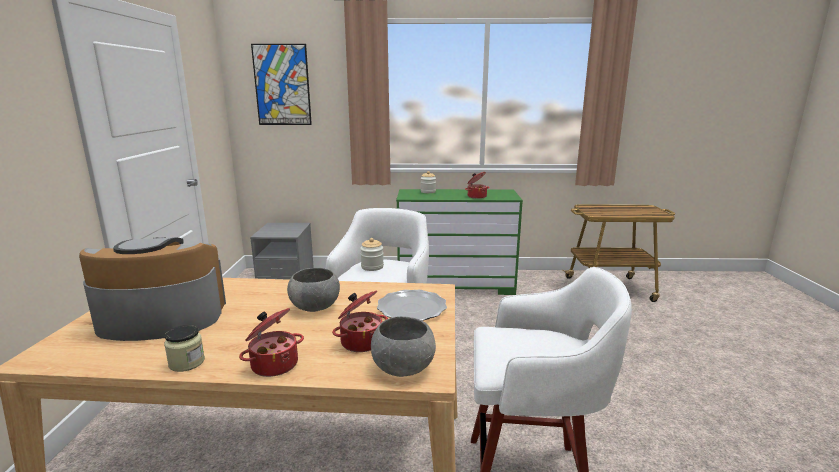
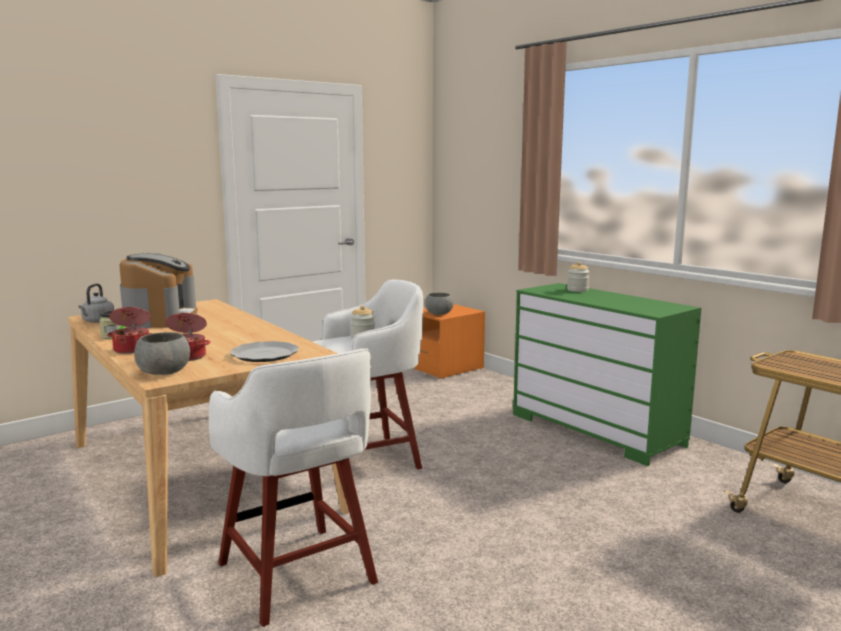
camera: 50 degrees right, 5 degrees down
(79, 357) = (97, 321): none -> grey kettle
(161, 318) = (160, 318): coffee machine -> coffee machine turned 45 degrees clockwise
(282, 85) = (475, 148): picture -> none
(286, 277) = (445, 368): grey nightstand -> orange nightstand
(314, 307) = (227, 336): grey bowl -> grey bowl (438, 314)
(476, 196) = (614, 304): cooking pot -> none

